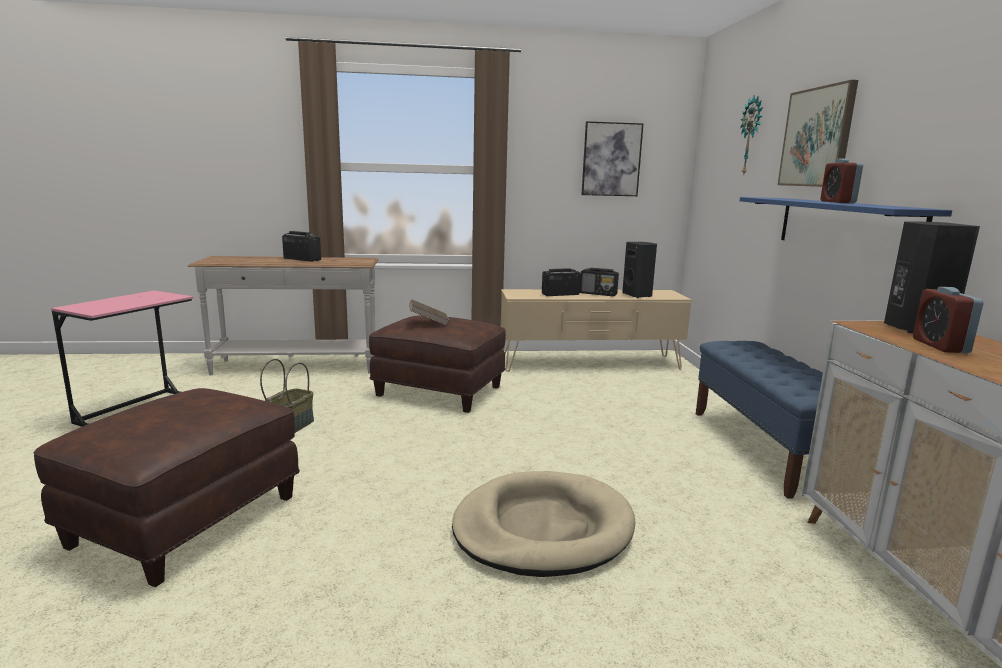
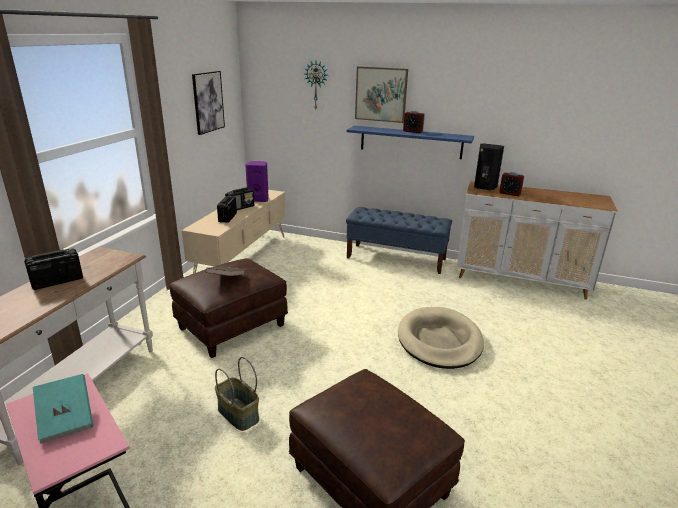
camera: 65 degrees left, 10 degrees up
(131, 301) = (66, 419): none -> turquoise book
(638, 295) = (259, 199): black speaker -> purple speaker

